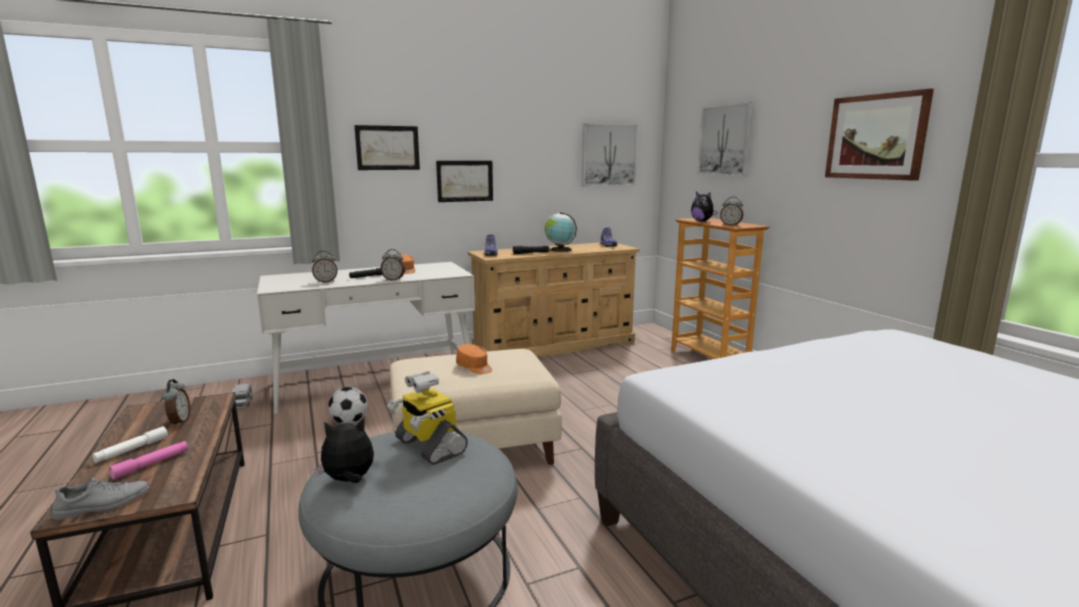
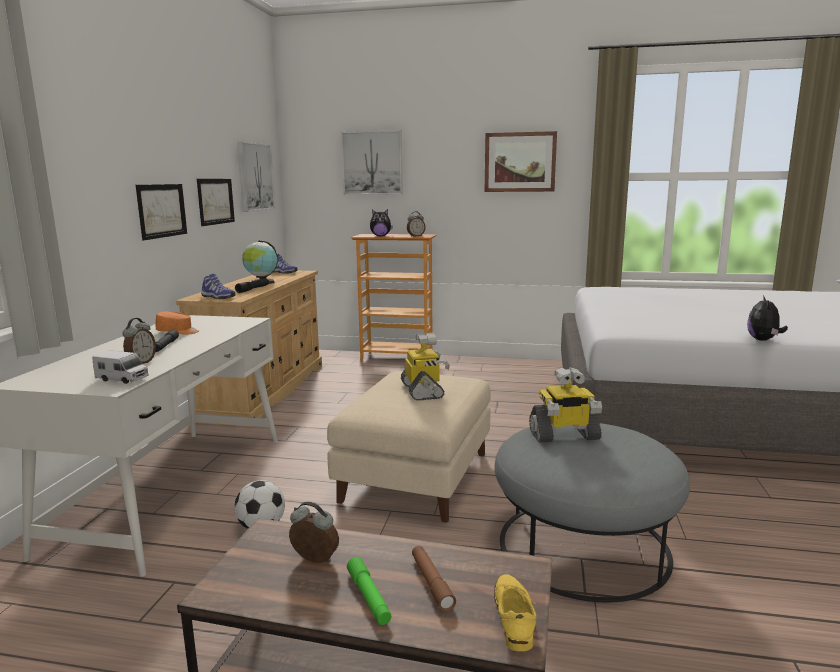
camera: 55 degrees left, 0 degrees up
(102, 504) = (514, 616): grey shoe -> yellow shoe
(132, 450) = (369, 597): white flashlight -> green flashlight
(151, 464) = (431, 583): pink flashlight -> brown flashlight
(242, 403) = (53, 600): toy truck -> toy truck (122, 379)
(349, 480) = (600, 471): plush toy -> plush toy (763, 340)
(387, 148) = (88, 167): picture -> picture (215, 201)
(394, 280) = (213, 340): alarm clock -> none
(474, 367) = (423, 391): orange cap -> toy robot

